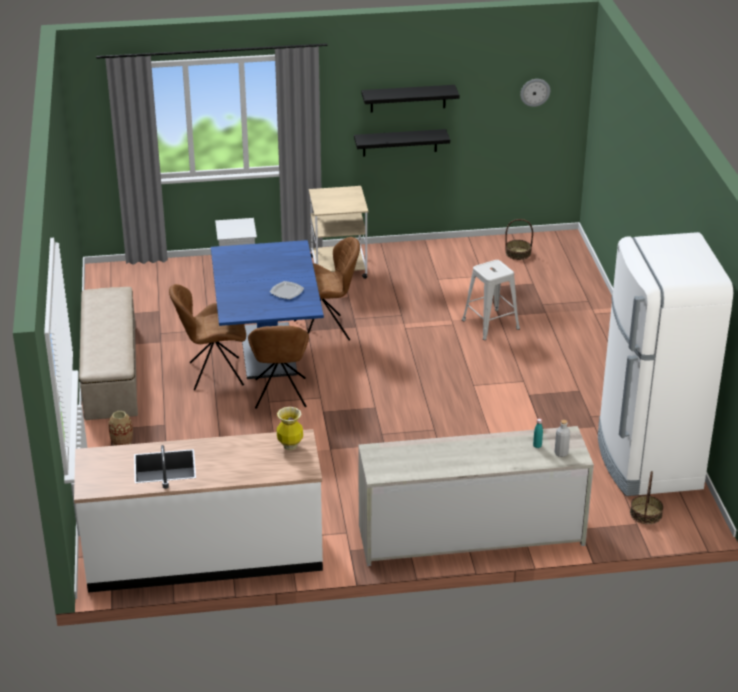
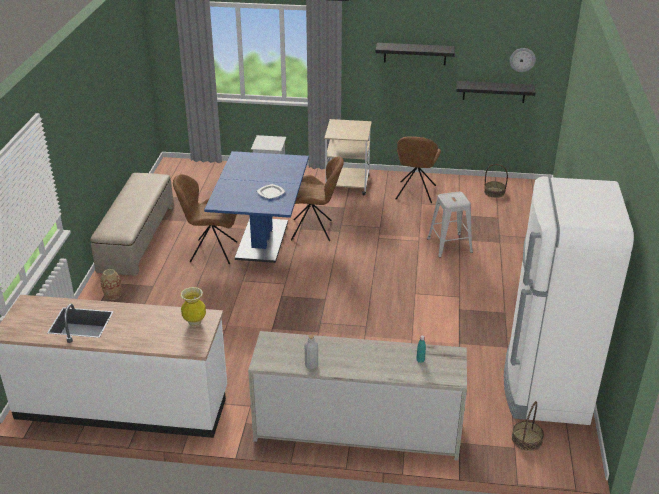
camera: 15 degrees right, 0 degrees up
(280, 395) = (254, 276): brown chair -> brown chair (415, 193)
(400, 142) = (406, 90): black shelf -> black shelf (494, 91)
(561, 453) = (440, 371): grey bottle -> grey bottle (311, 365)

